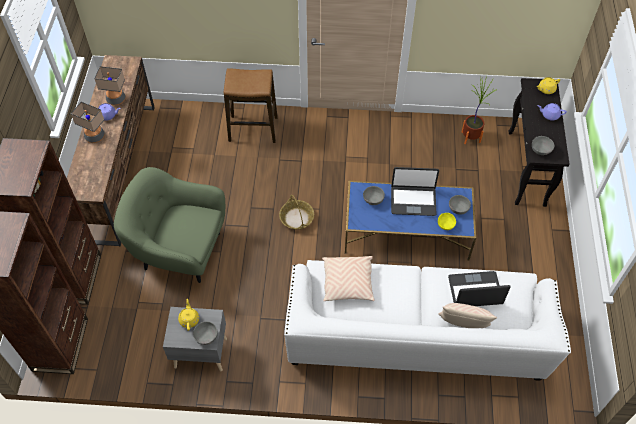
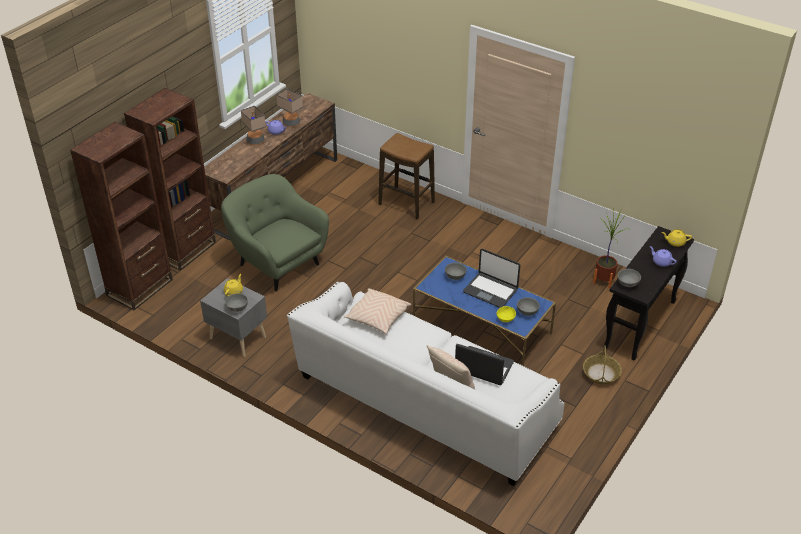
camera: 30 degrees right, 15 degrees down
(297, 218) = (392, 279): basket -> basket (601, 374)

